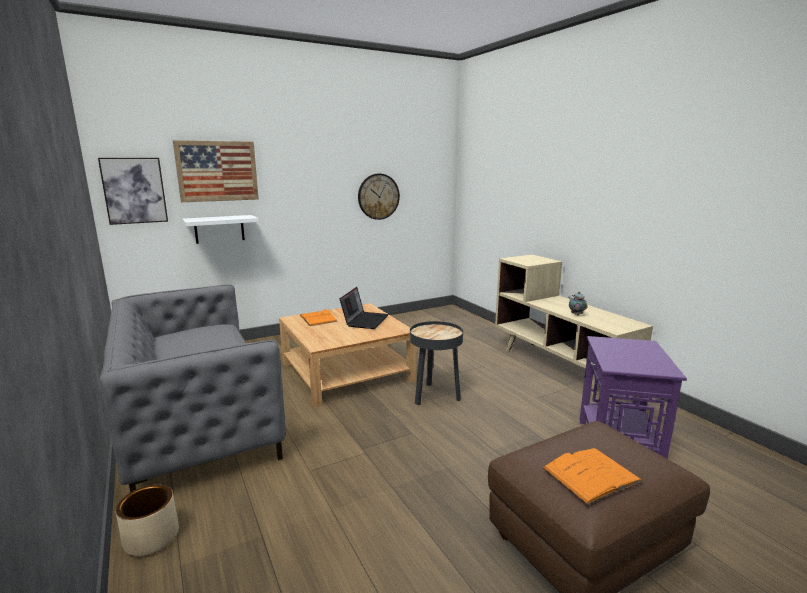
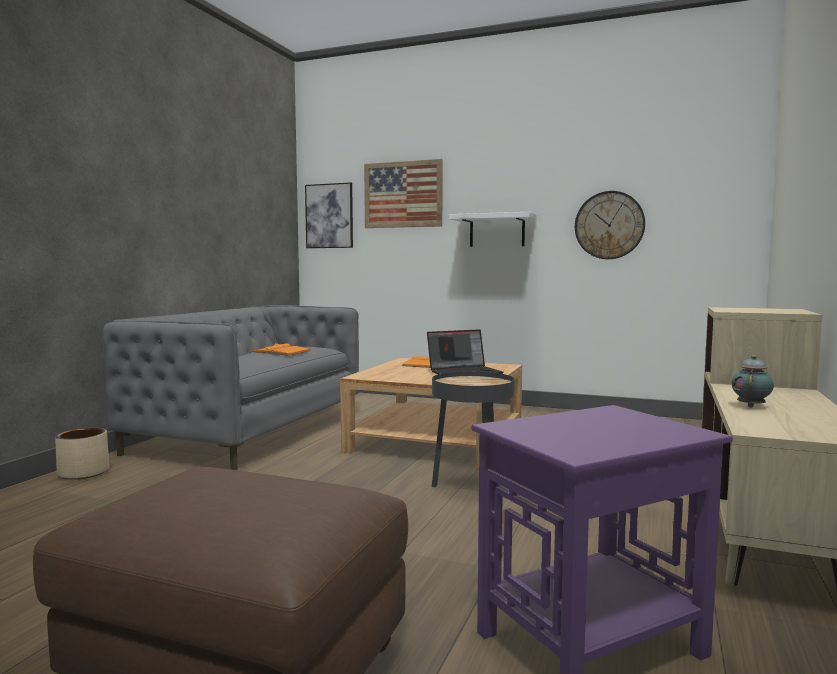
camera: 50 degrees right, 10 degrees down
(219, 229) = (399, 259): white shelf -> white shelf (497, 231)
(591, 475) = (178, 496): orange book -> orange book (280, 351)

